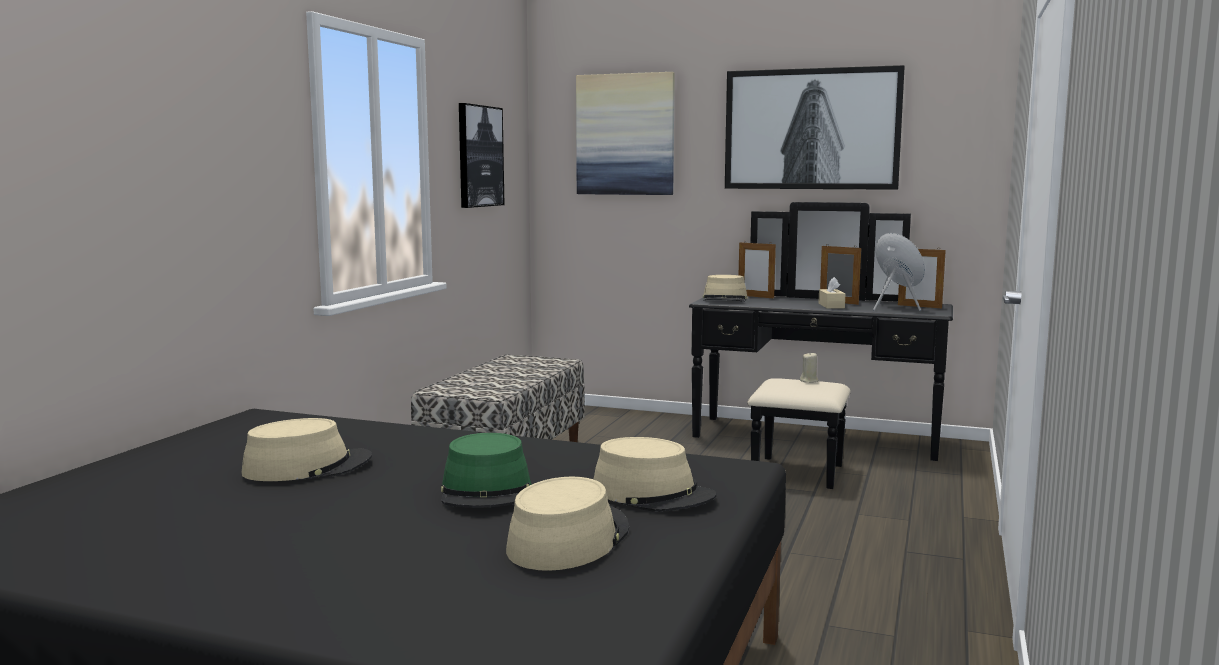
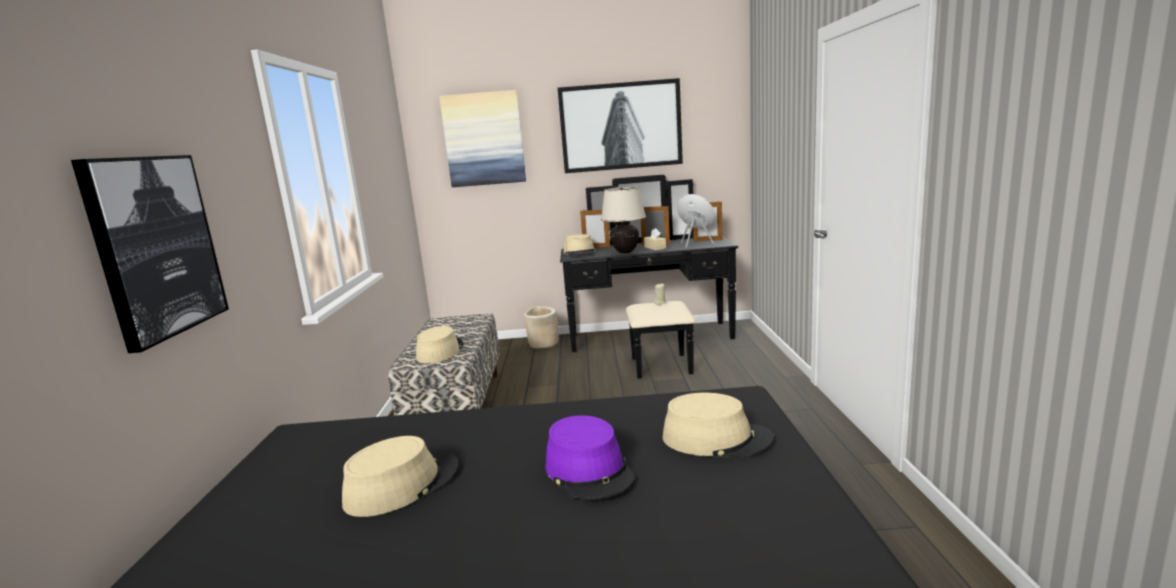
camera: 20 degrees left, 5 degrees up
(479, 156) = (381, 166): picture -> picture (156, 246)
(486, 491) = (589, 471): green hat -> purple hat
(568, 539) = (714, 509): beige hat -> beige hat (440, 351)
(663, 421) = (543, 343): none -> beige planter
(783, 305) = (625, 252): none -> beige table lamp

